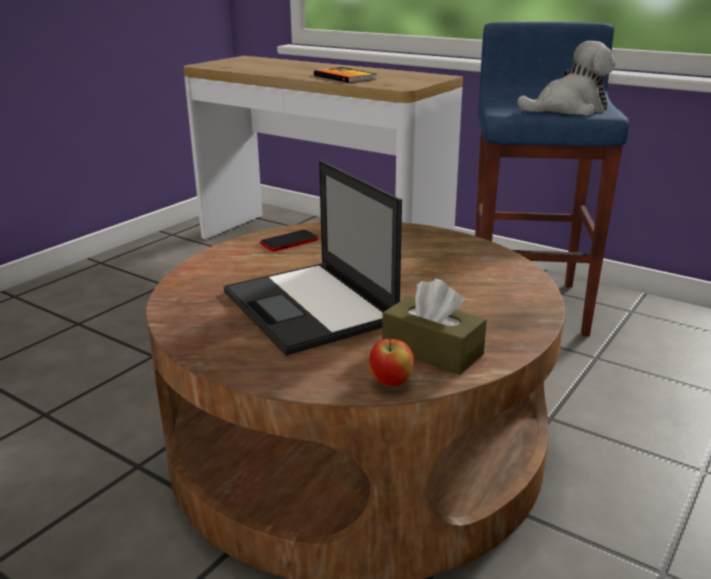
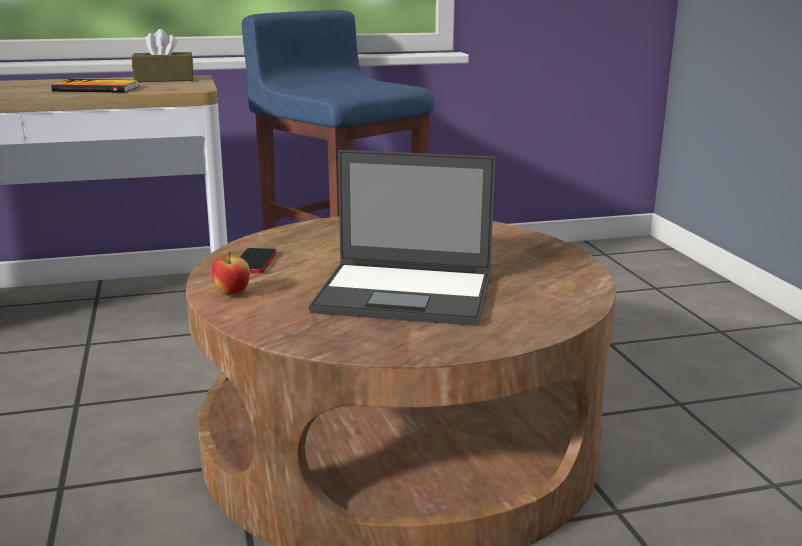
camera: 50 degrees left, 5 degrees down
(391, 382) = (574, 308): apple -> apple (232, 293)
(432, 351) = (548, 283): brown tissue box -> brown tissue box (164, 79)
(568, 109) = (375, 88): plush toy -> none

